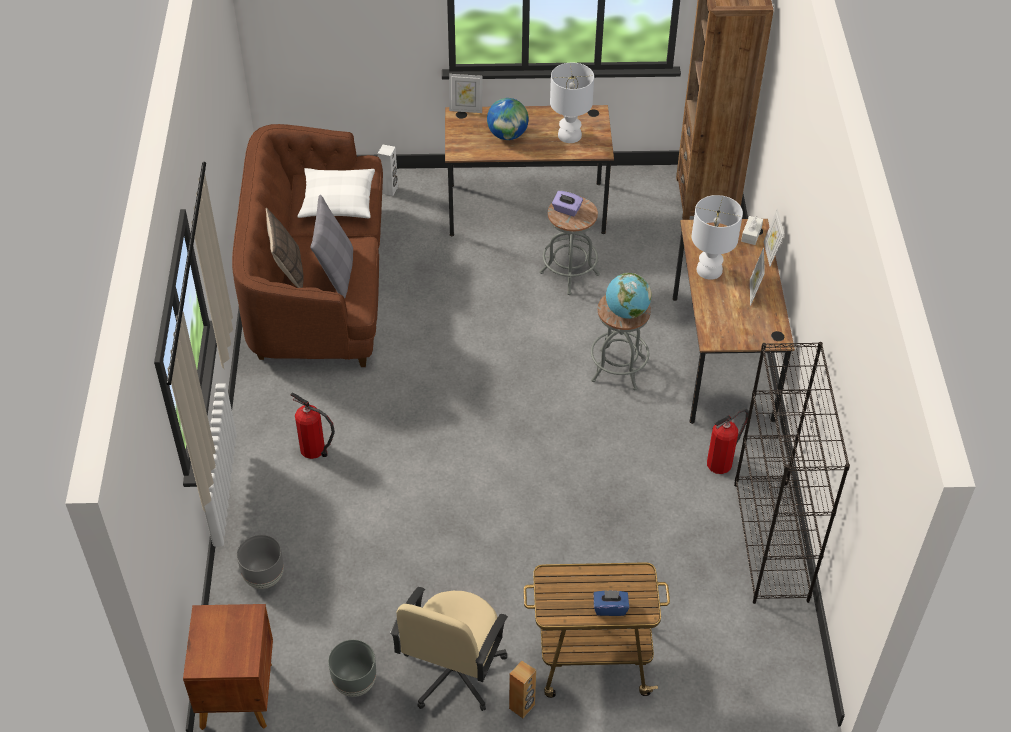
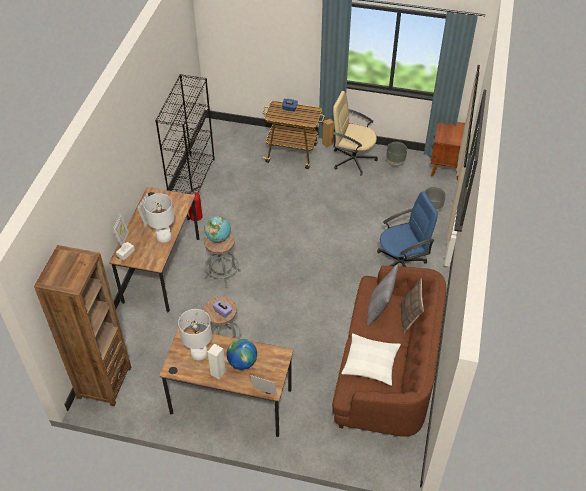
camera: 165 degrees left, 0 degrees up
(315, 449) = (401, 263): fire extinguisher -> blue office chair
(389, 190) = (324, 442): white speaker -> white speaker (218, 373)
(452, 671) = (352, 159): beige office chair -> beige office chair turned 105 degrees counterclockwise

